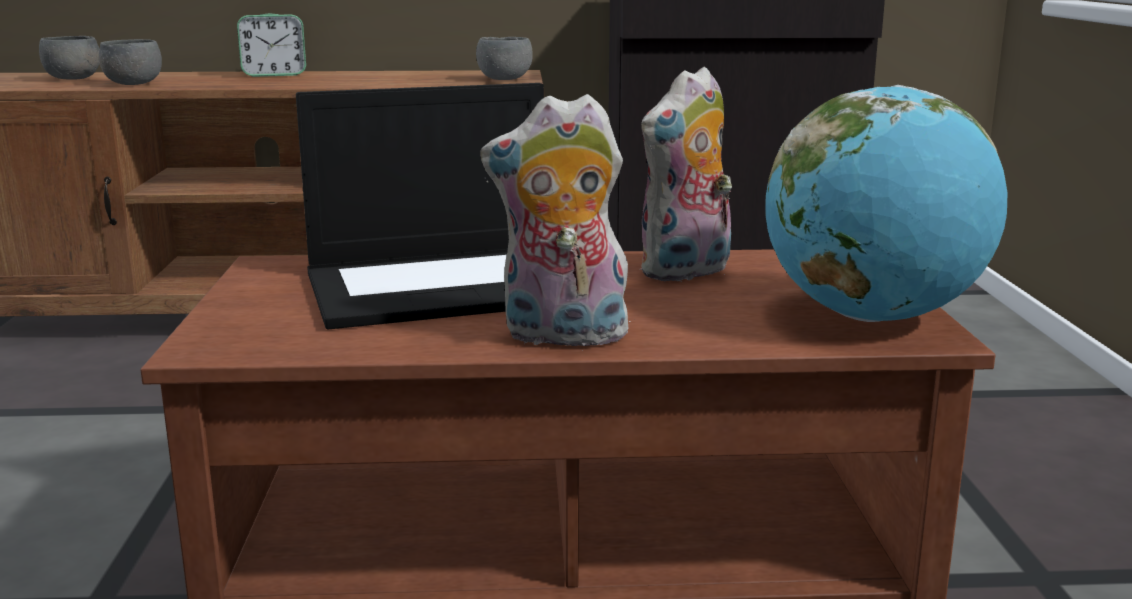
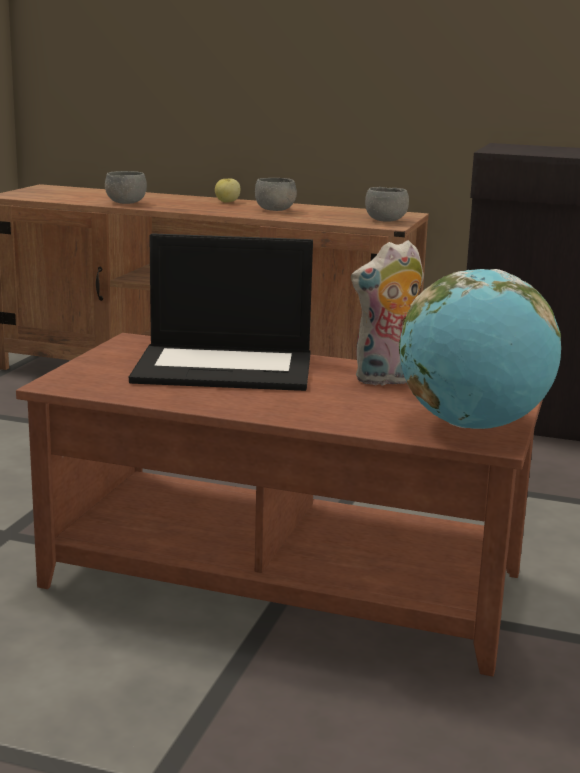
camera: 20 degrees right, 0 degrees up
(73, 79) = (93, 195): grey bowl -> grey bowl (275, 210)
(274, 74) = (227, 202): alarm clock -> apple
(561, 337) = (258, 407): plush toy -> none

